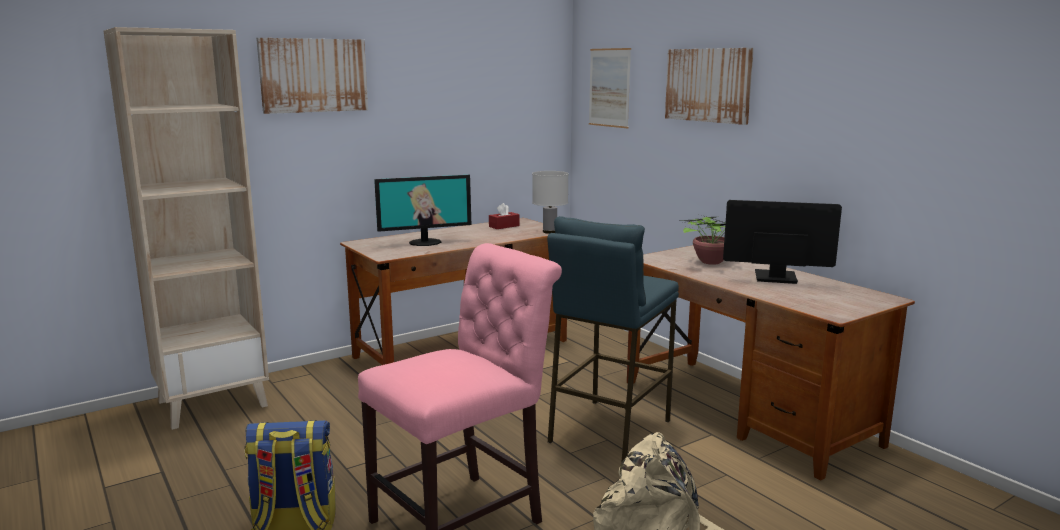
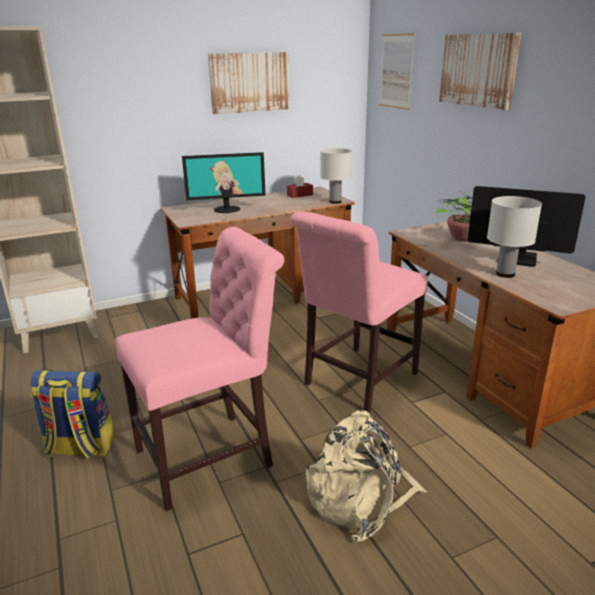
camera: 10 degrees right, 10 degrees up
(313, 75) = (130, 64): picture -> picture (249, 82)
(608, 431) = (356, 381): blue stool -> pink chair
(769, 291) = (505, 274): none -> white table lamp

